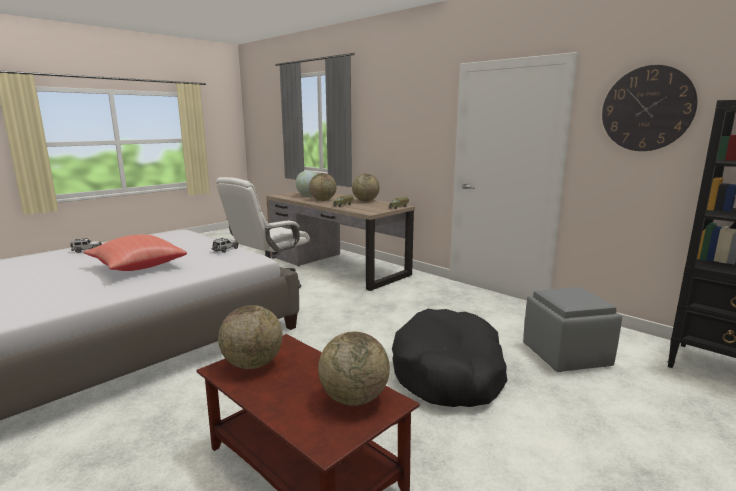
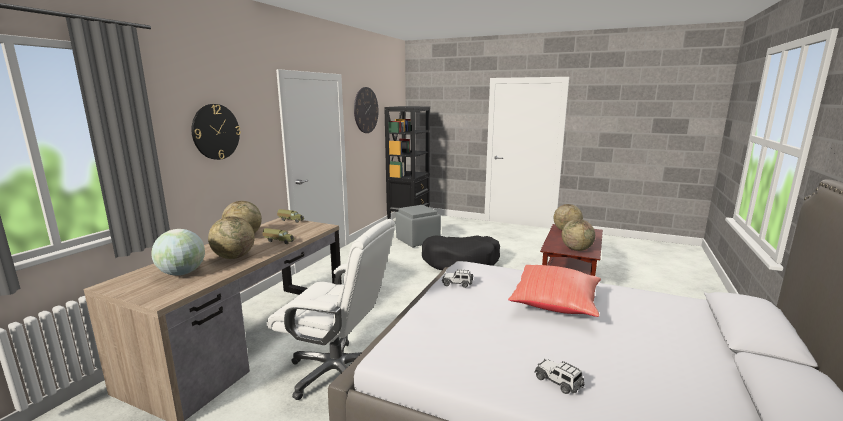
camera: 110 degrees left, 0 degrees up
(394, 122) = (216, 132): none -> wall clock

